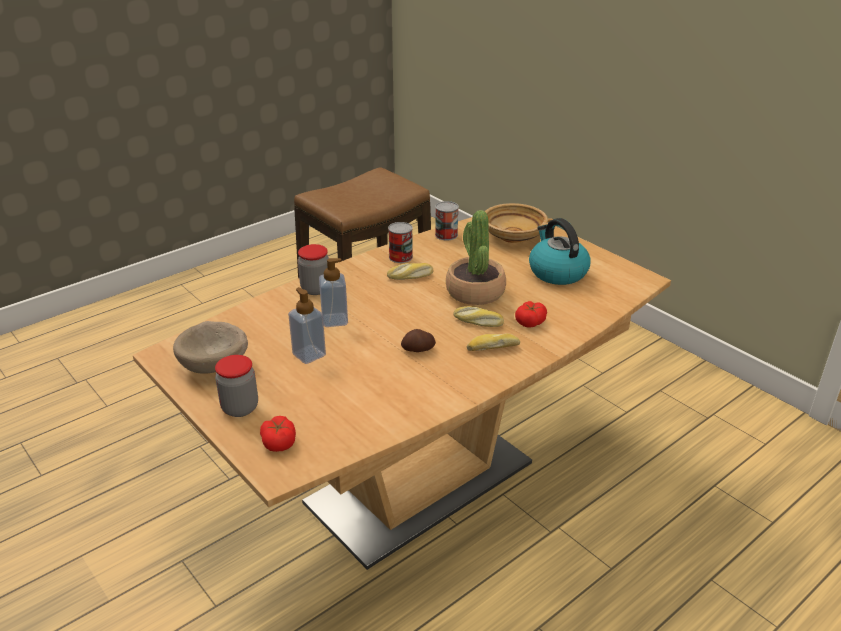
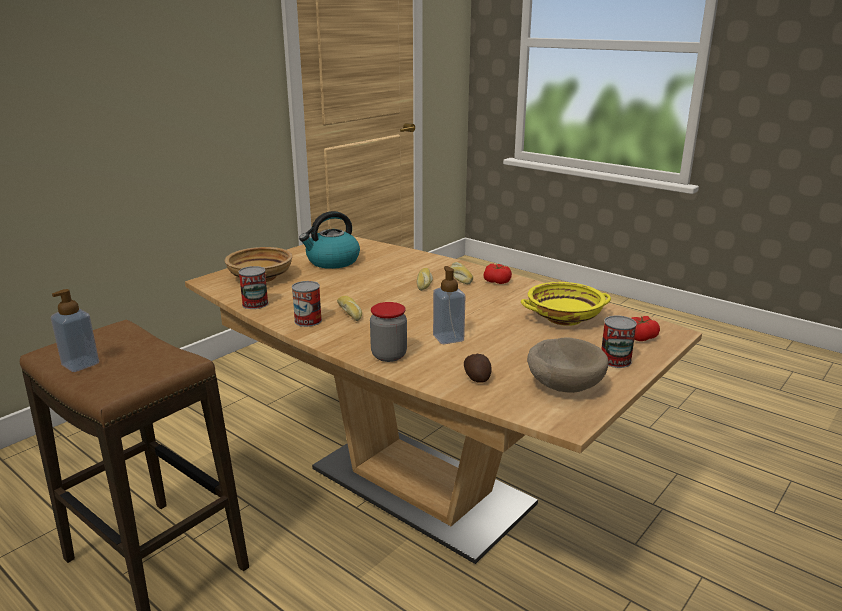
camera: 100 degrees left, 10 degrees down
(240, 408) = (615, 360): jar -> can
(309, 355) = (514, 342): soap dispenser -> soap dispenser (80, 364)
(351, 400) = (564, 318): none -> yellow bowl
(418, 349) = (478, 301): potato -> potato (477, 377)
(475, 292) = (374, 287): potted plant -> none
(530, 322) = (416, 268): tomato -> tomato (497, 281)

